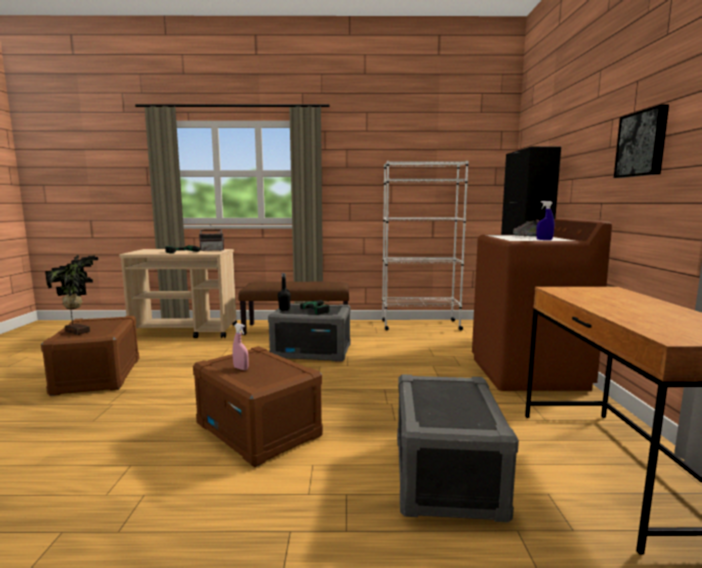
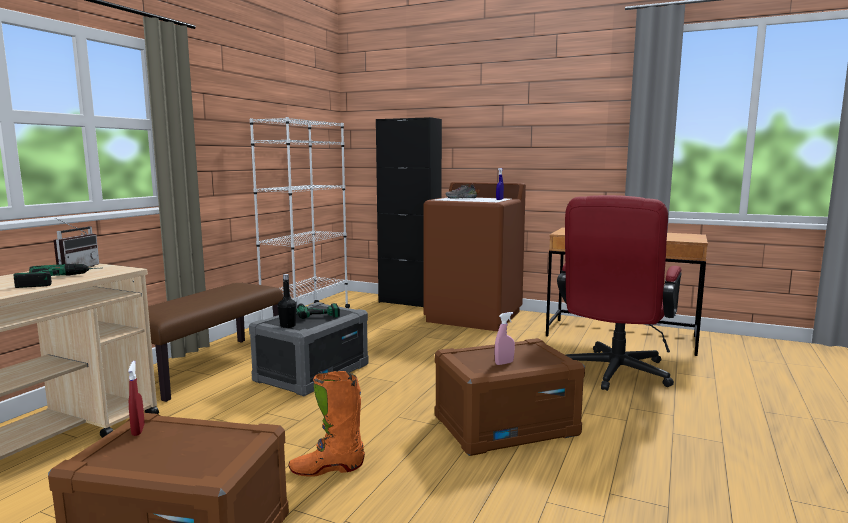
camera: 65 degrees left, 0 degrees up
(79, 331) = (184, 458): potted plant -> none
(112, 320) = (138, 430): none -> red spray bottle
(172, 386) = (327, 469): none -> orange boot
(445, 474) = (613, 374): grey storage box -> red office chair
(642, 144) = (544, 128): picture -> none

